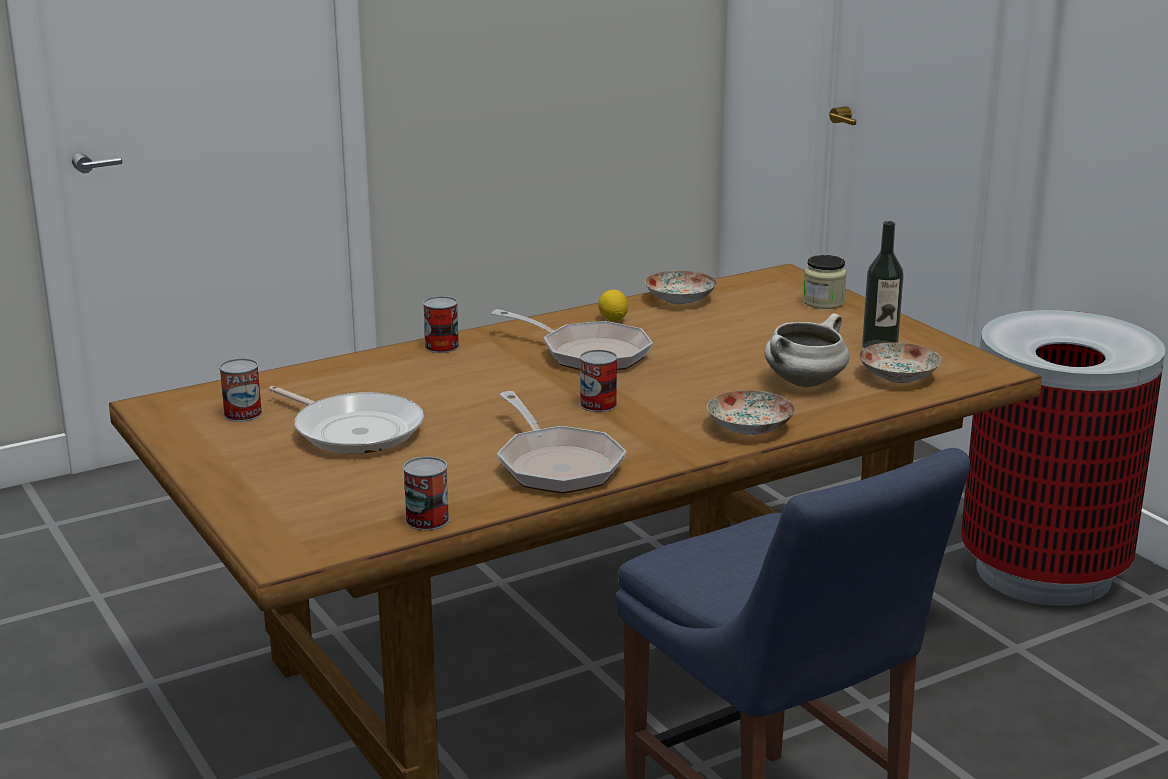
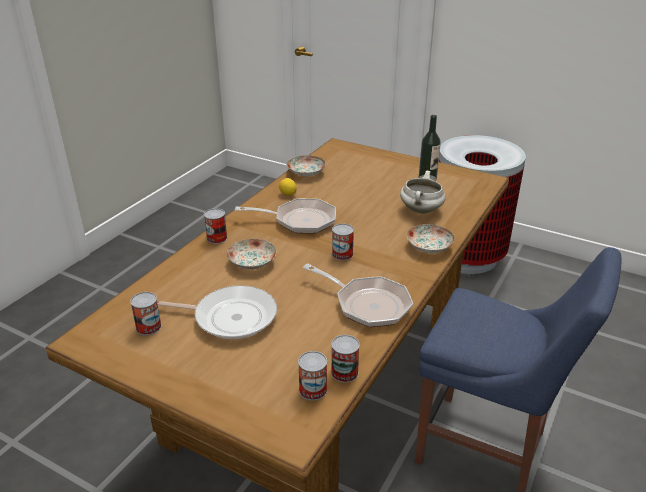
camera: 30 degrees left, 10 degrees up
(364, 523) = (313, 390): none -> can
(823, 302) = (373, 158): jar -> none
(897, 376) = (454, 194): plate -> plate (251, 262)

